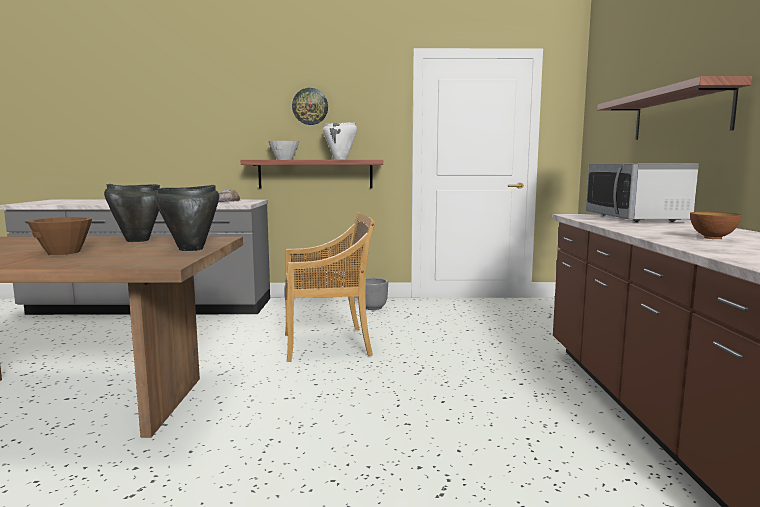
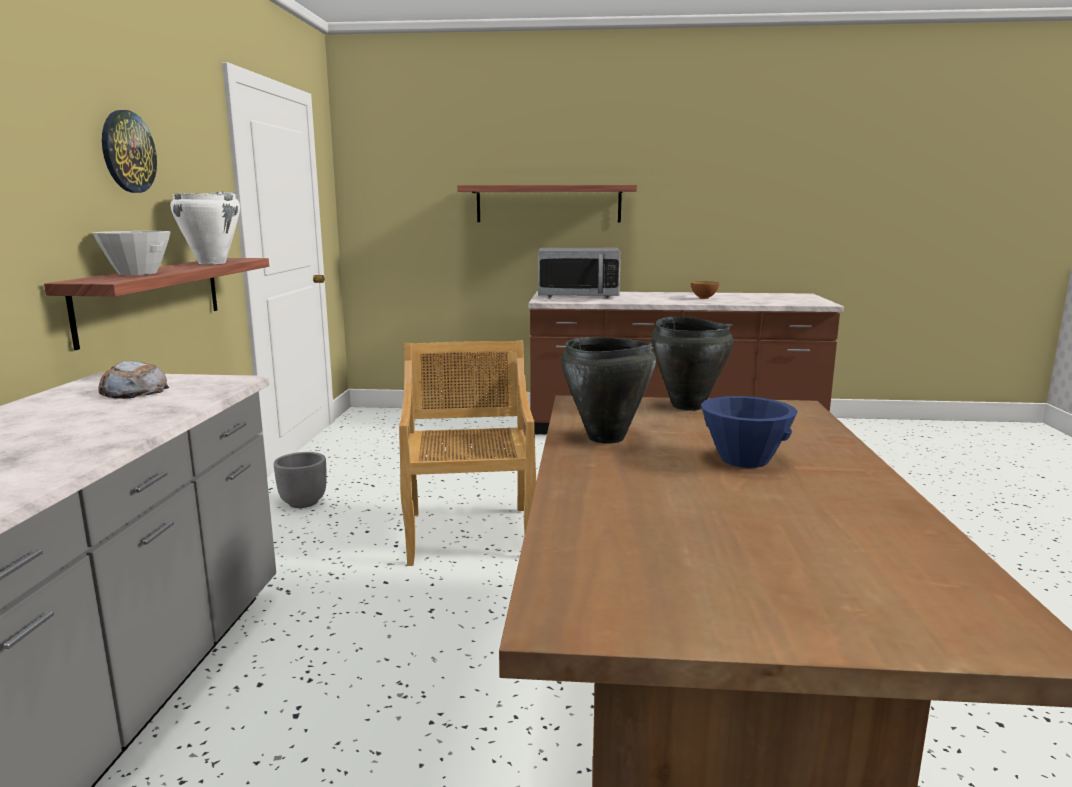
camera: 85 degrees left, 5 degrees up
(63, 252) = (744, 460): brown bowl -> blue bowl

